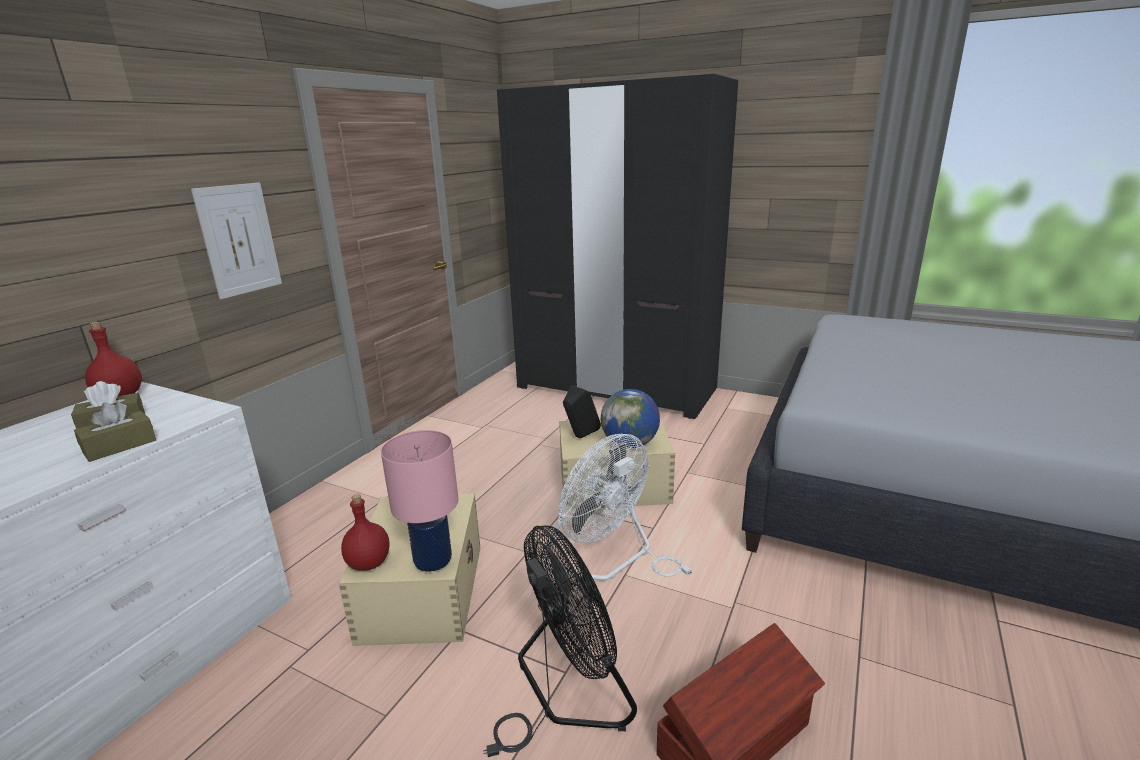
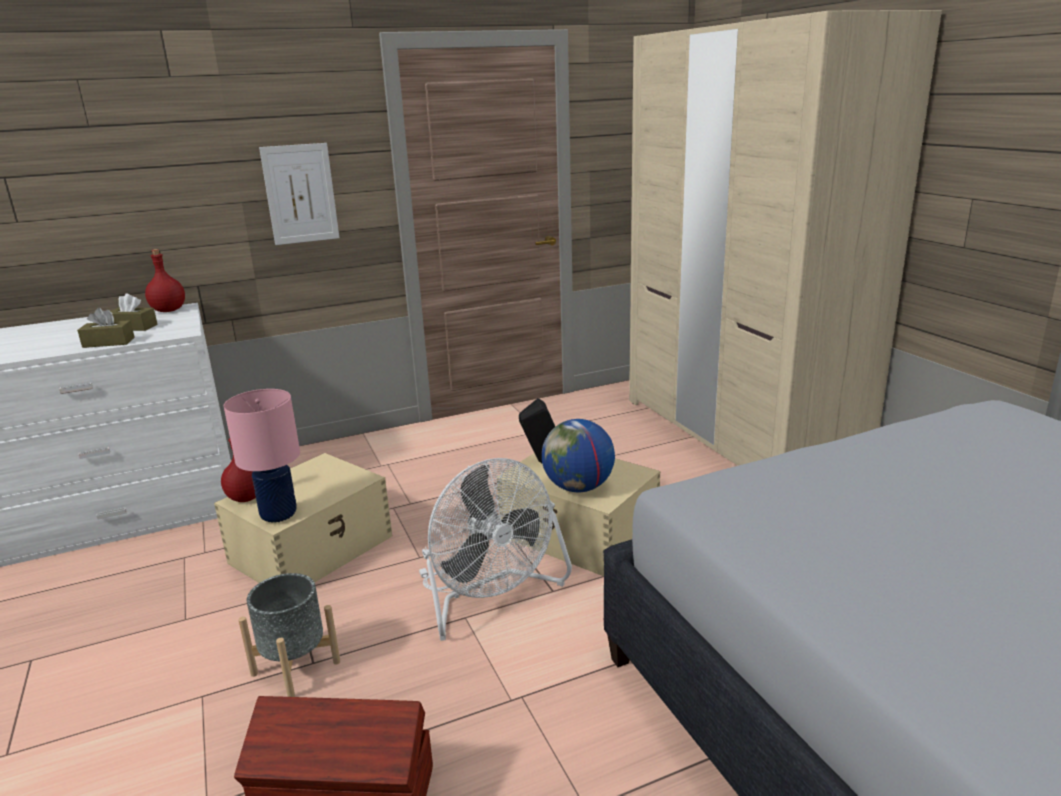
camera: 40 degrees right, 0 degrees up
(558, 685) = (295, 668): black fan -> grey planter
(615, 388) = (736, 434): black wardrobe -> beige wardrobe
(618, 555) = (485, 598): white fan -> white fan turned 150 degrees clockwise

